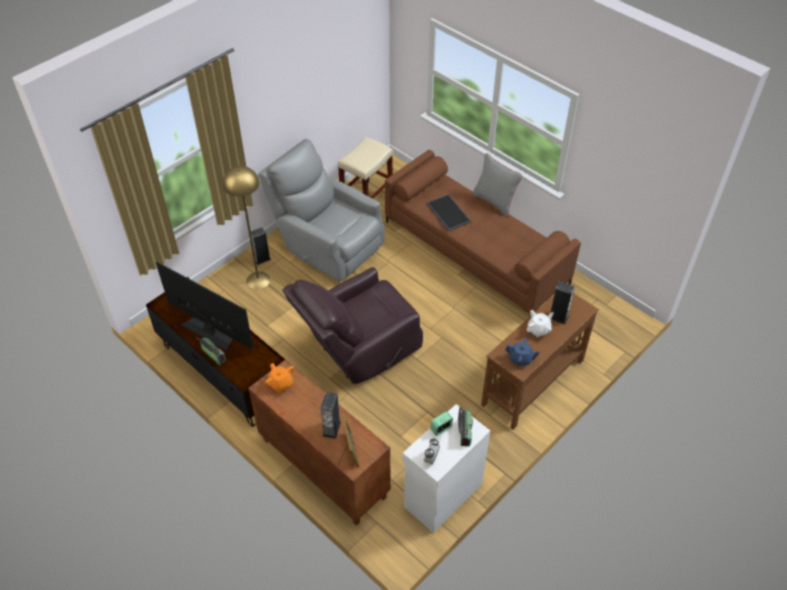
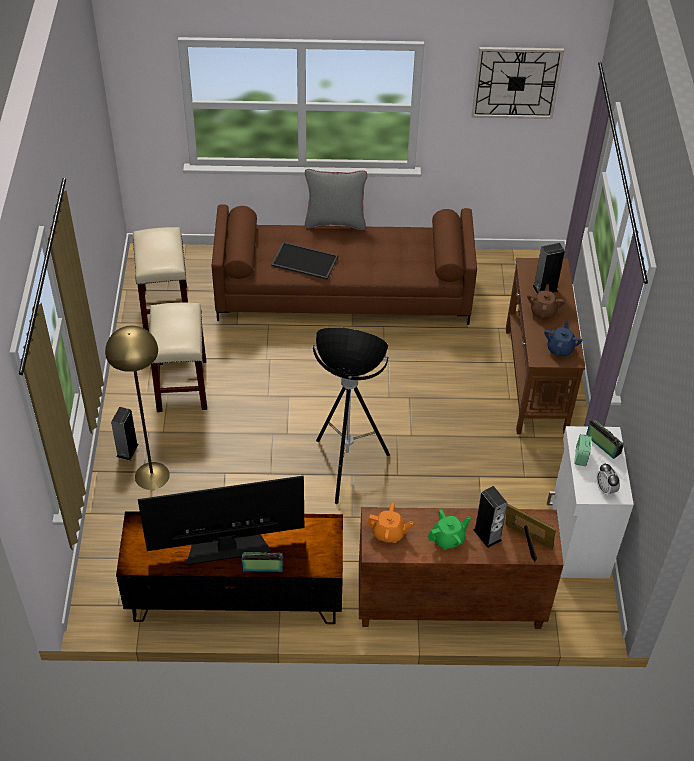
camera: 45 degrees left, 0 degrees up
(308, 413) = (448, 539): none -> green teapot
(327, 244) = (181, 385): grey armchair -> beige stool
(358, 350) = (346, 468): brown armchair -> floor lamp
(520, 359) = (560, 349): blue teapot -> blue teapot turned 45 degrees counterclockwise
(538, 330) = (543, 311): white teapot -> brown teapot
(637, 160) = (516, 82): none -> wall clock

